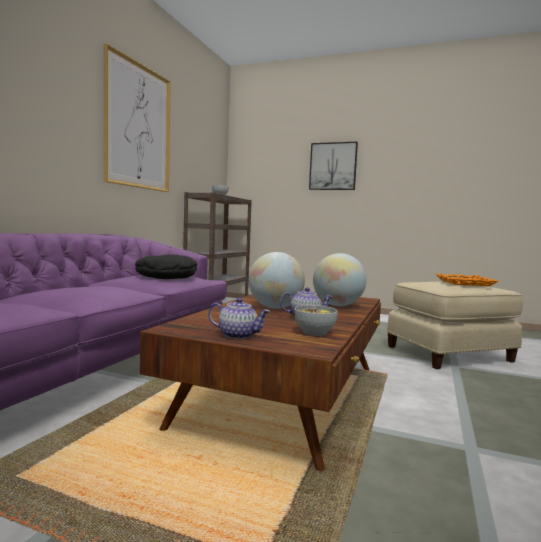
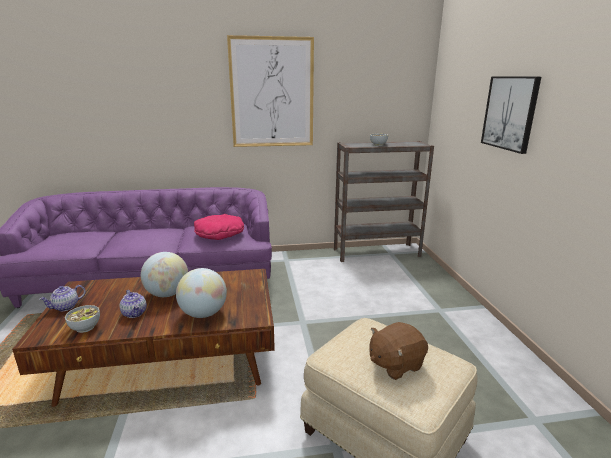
camera: 60 degrees right, 15 degrees up
(166, 277) = (219, 234): black pillow -> pink pillow
(238, 335) = (65, 307): teapot -> teapot turned 60 degrees clockwise
(465, 283) = (395, 364): orange tray -> brown plush toy

